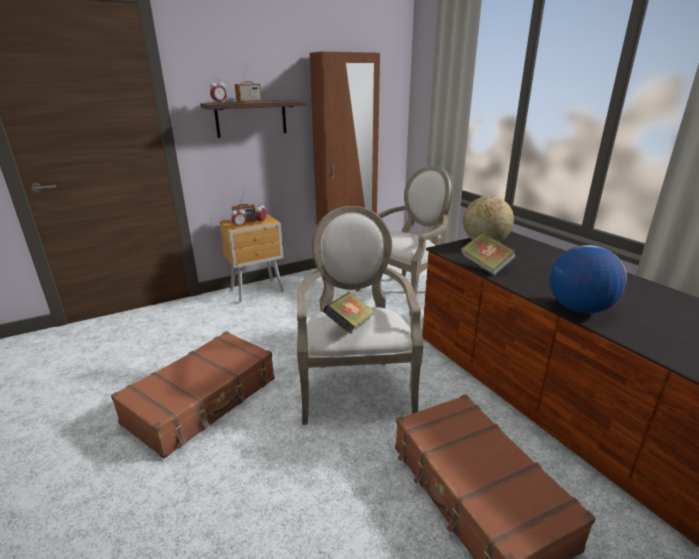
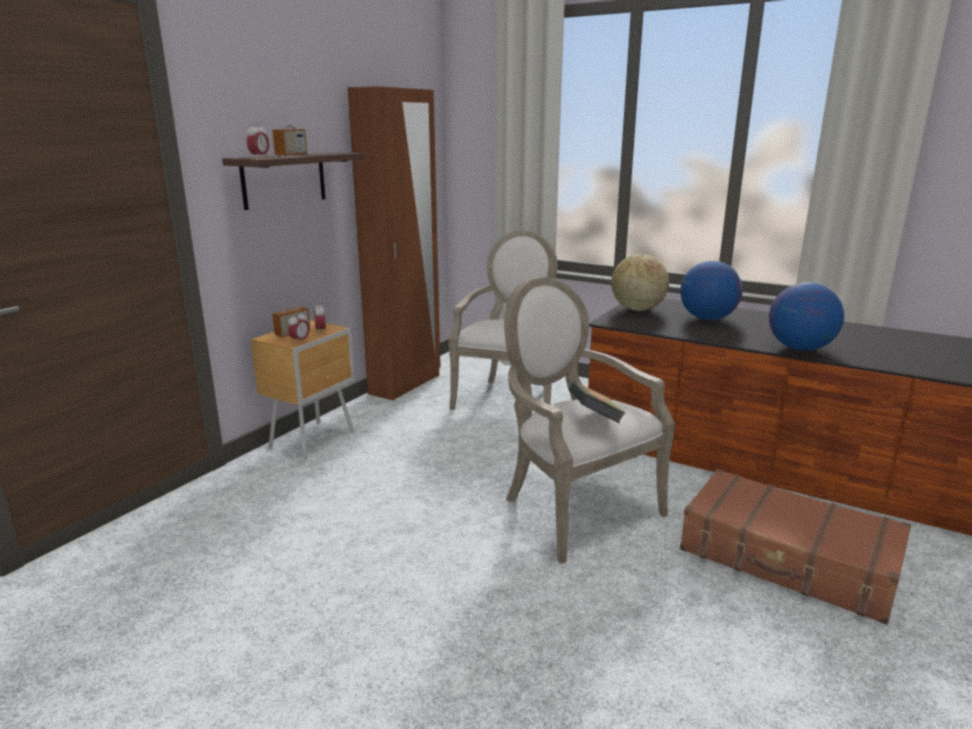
camera: 30 degrees left, 5 degrees down
(203, 401) = (408, 584): brown suitcase -> none
(486, 266) = (674, 330): book -> none
(534, 262) = (707, 319): none -> globe

